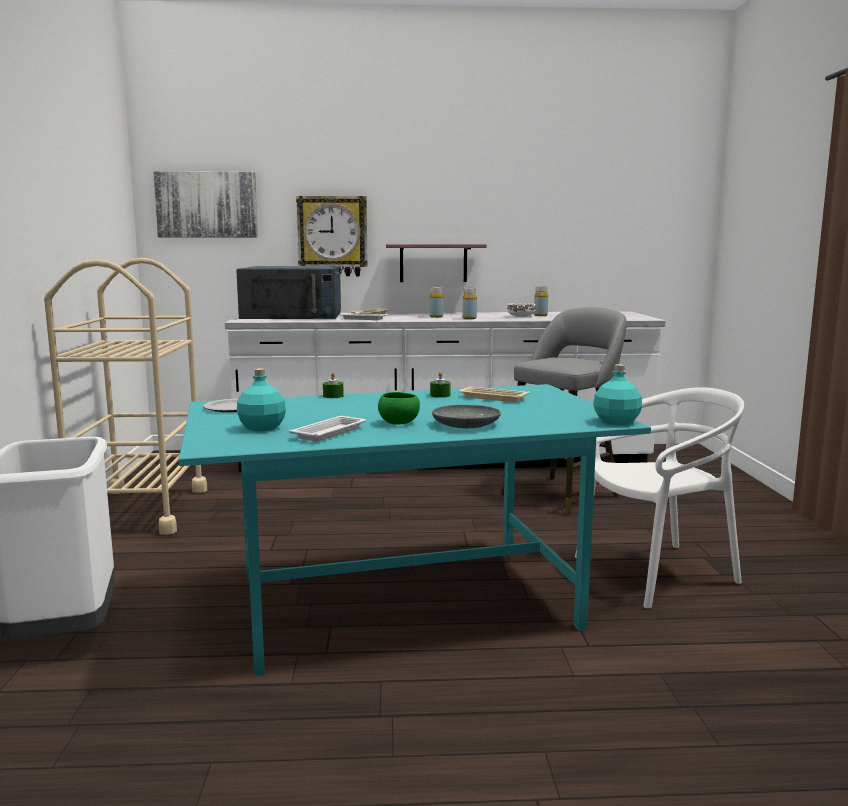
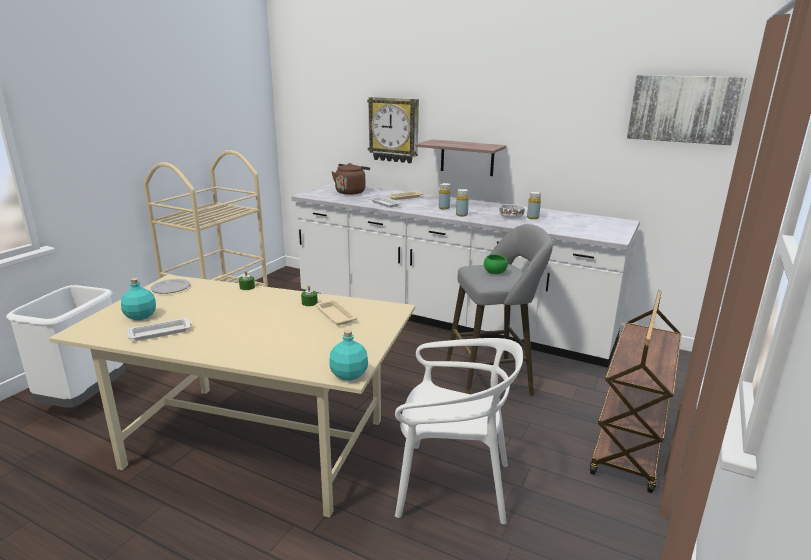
camera: 30 degrees right, 10 degrees up
(207, 205) = (314, 101): picture -> picture (683, 109)
(292, 316) = (351, 192): blue microwave -> brown kettle
(398, 423) = (216, 332): green bowl -> green bowl (494, 273)
(406, 599) = (260, 442): turquoise dining table -> beige dining table
(465, 424) = (249, 346): grey plate -> none
(745, 510) = (629, 446): none -> brown cart

